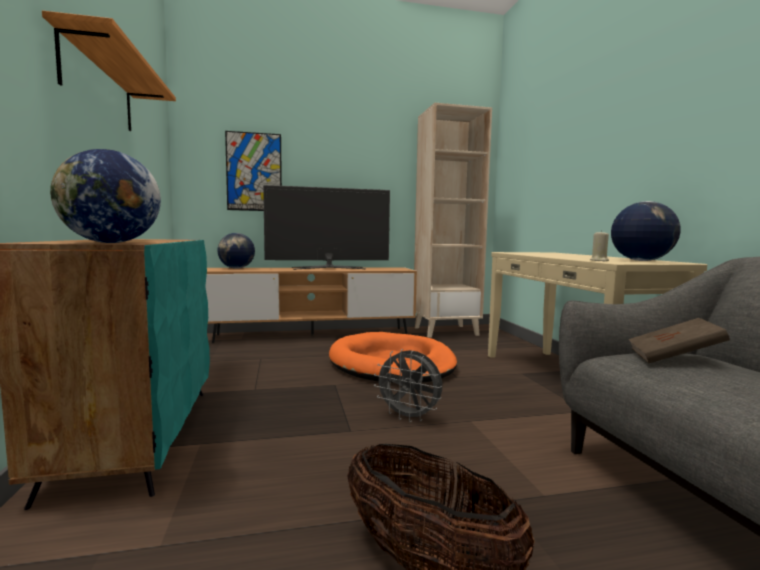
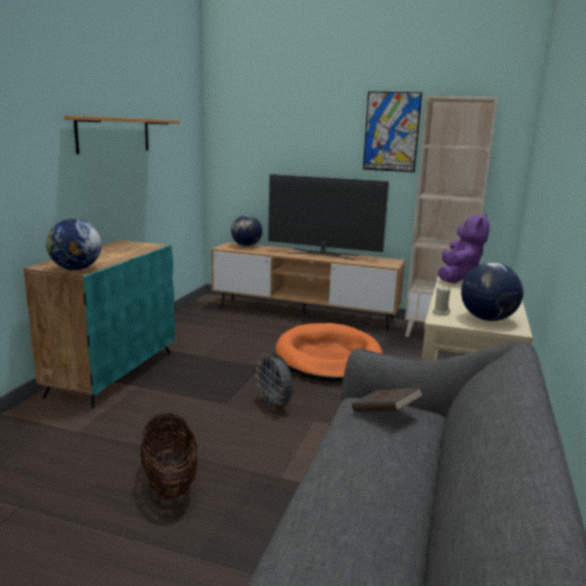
camera: 30 degrees right, 10 degrees up
(254, 172) = (267, 159): picture -> picture (391, 132)
(526, 253) = (458, 279): none -> purple plush toy

